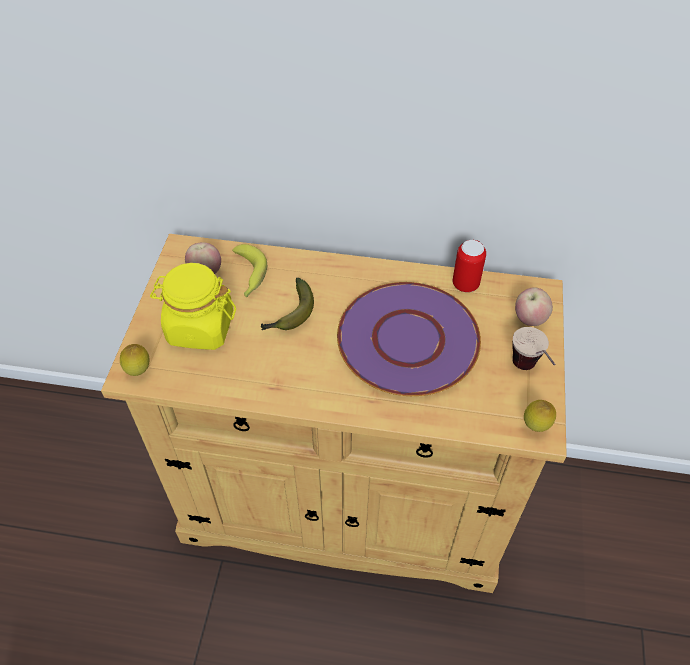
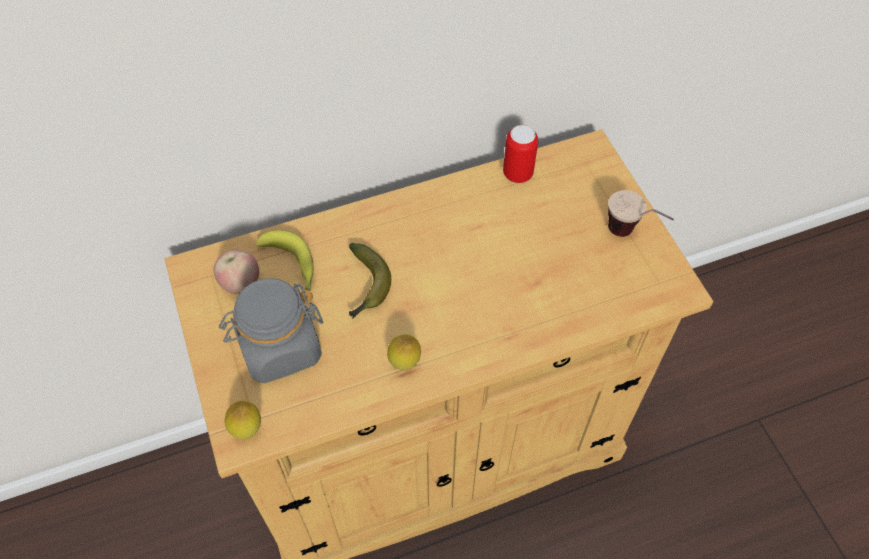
camera: 30 degrees left, 5 degrees up
(200, 328) = (279, 348): yellow jar -> grey jar
(407, 340) = (502, 258): purple plate -> none
(529, 319) = (598, 182): apple -> none
(535, 427) = (671, 286): lemon -> lemon (404, 363)

